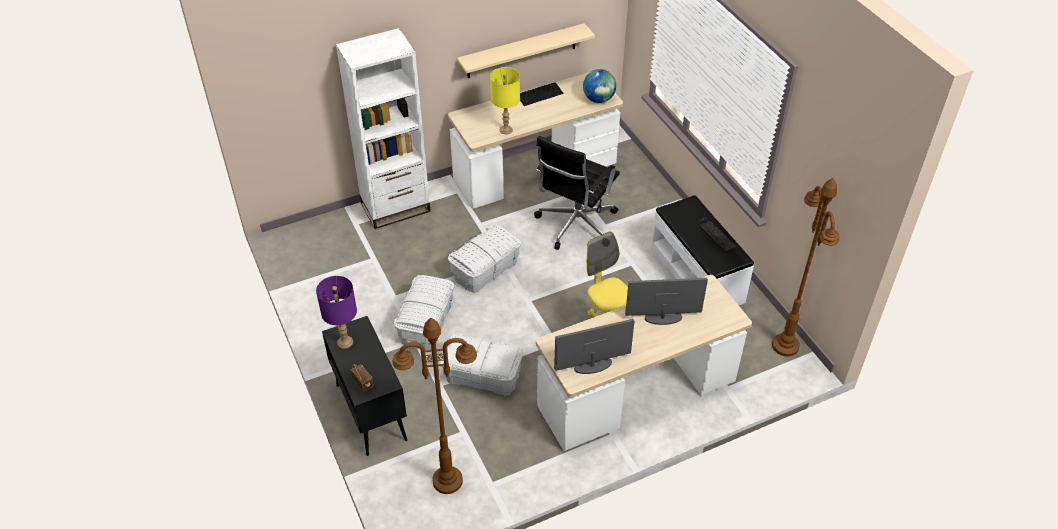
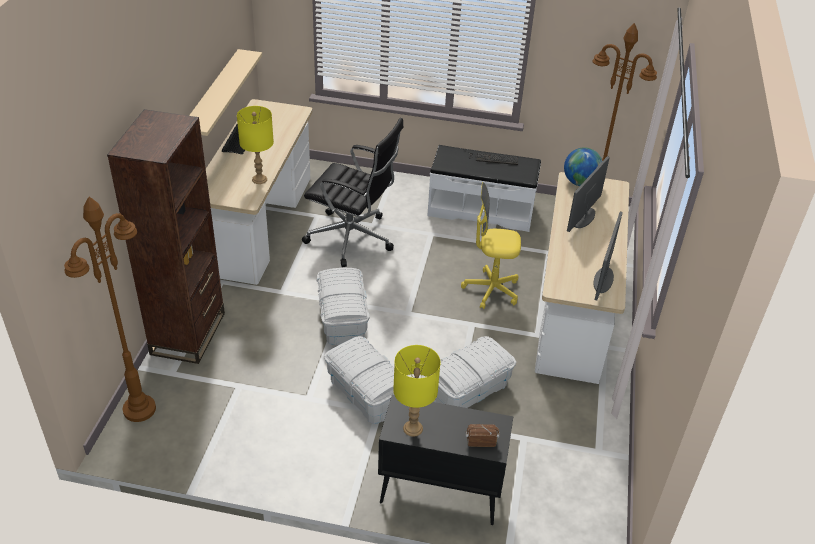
camera: 55 degrees left, 5 degrees down
(345, 342) = (413, 428): purple table lamp -> yellow table lamp
(395, 207) = (188, 333): white bookcase -> brown bookcase
(447, 481) = (570, 479): brown floor lamp -> brown floor lamp (139, 410)
(575, 225) = (353, 239): black office chair -> black office chair turned 45 degrees counterclockwise
(598, 99) = (291, 116): globe -> globe (580, 182)

